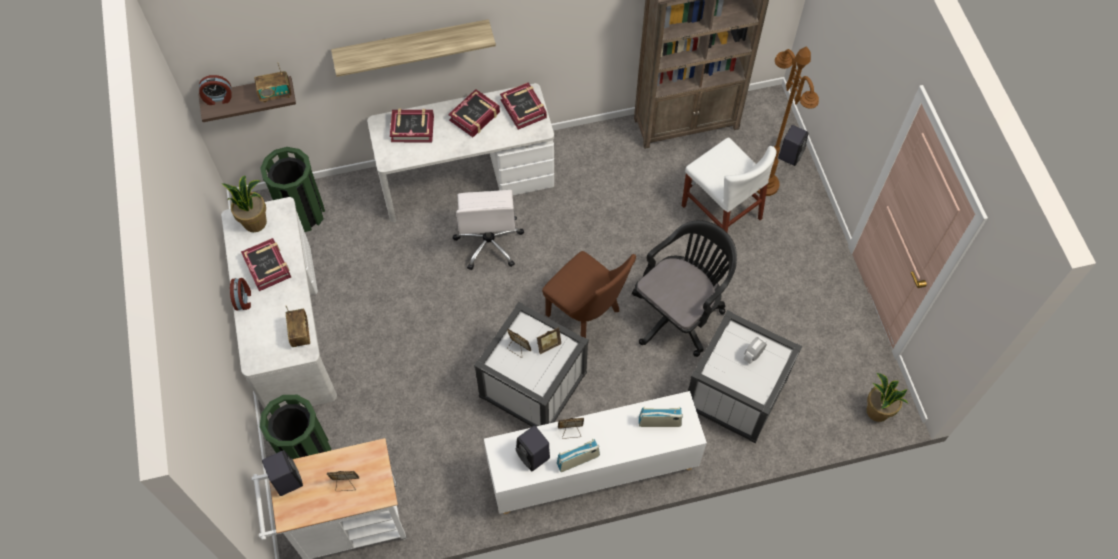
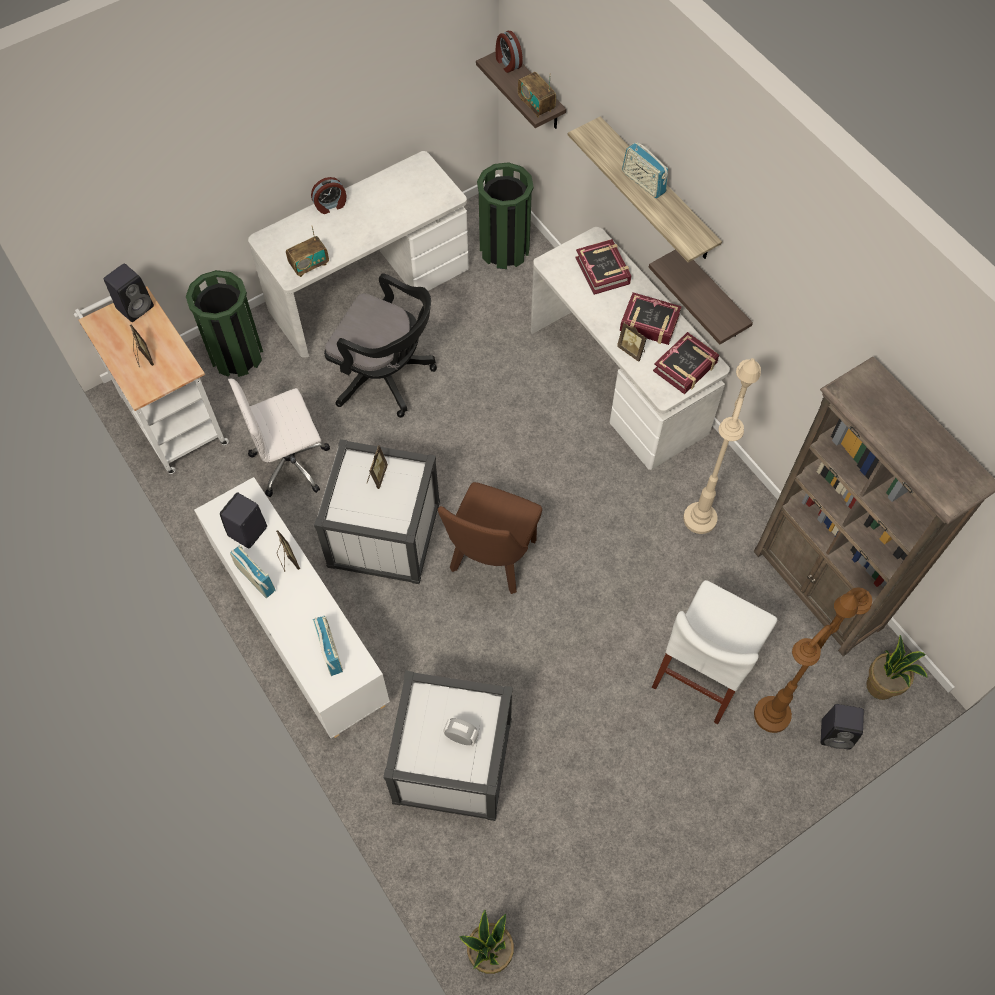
camera: 70 degrees right, 0 degrees up
(255, 222) = (423, 180): potted plant -> potted plant (881, 686)
(268, 267) = (375, 210): book -> none
(411, 45) = (643, 182): none -> radio
(489, 243) = (544, 430): white office chair -> white office chair (292, 462)
(496, 58) = (713, 296): none -> shelf
(548, 345) = (393, 504): picture frame -> picture frame (632, 350)
(606, 170) = (700, 519): none -> beige floor lamp
(679, 312) = (538, 662): black office chair -> black office chair (386, 377)

